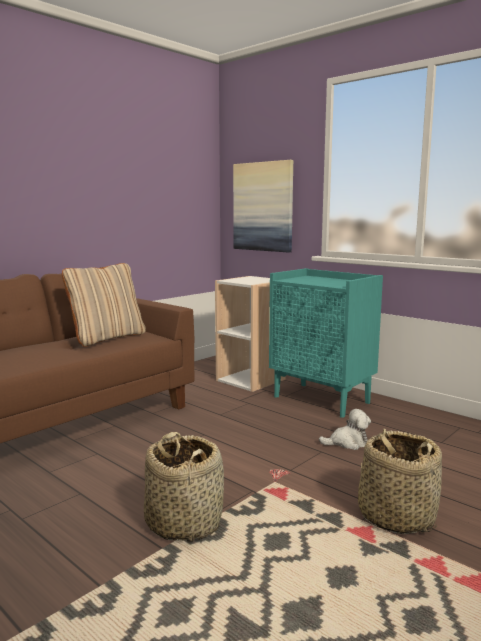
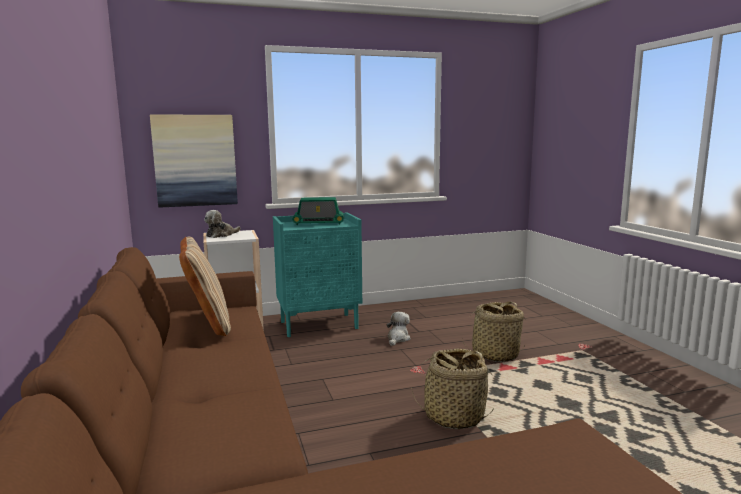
camera: 60 degrees left, 0 degrees up
(247, 278) = (221, 235): none -> plush toy
(330, 281) = (318, 223): none -> radio

